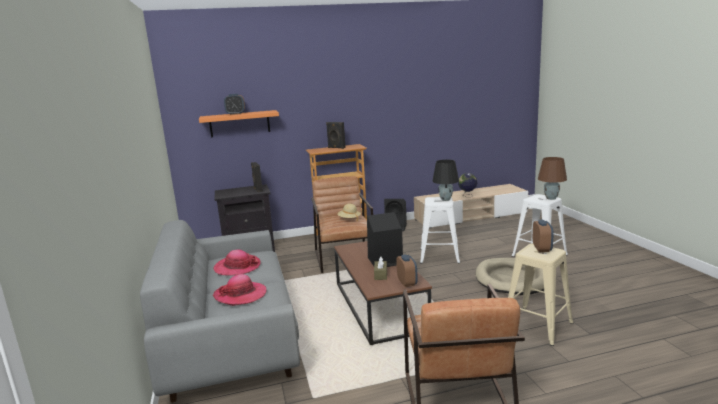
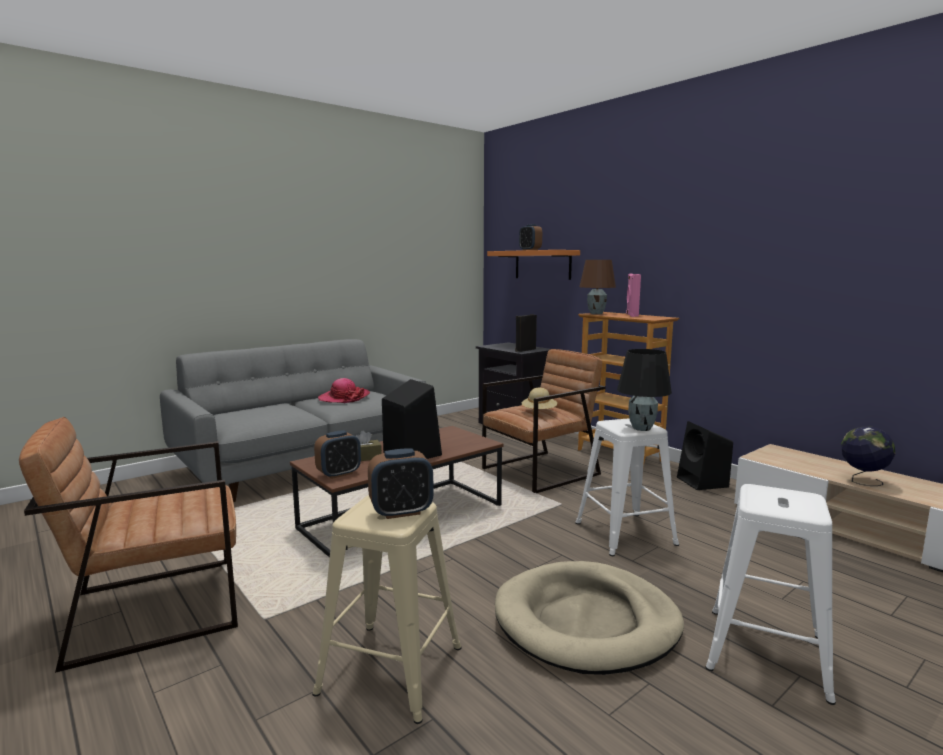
camera: 65 degrees right, 5 degrees down
(240, 295) = (273, 409): hat -> none
(336, 148) = (631, 315): black speaker -> pink speaker
(550, 198) = (801, 509): brown table lamp -> brown table lamp (596, 313)

